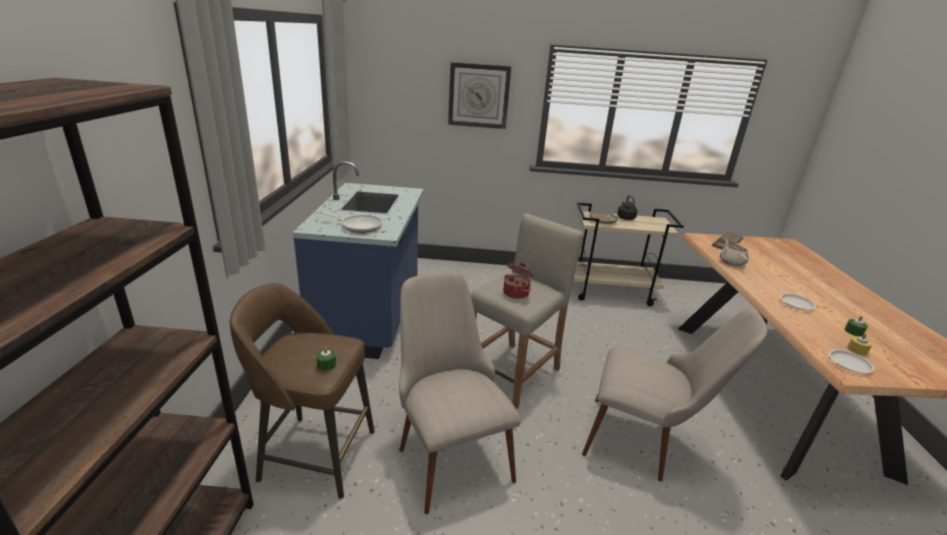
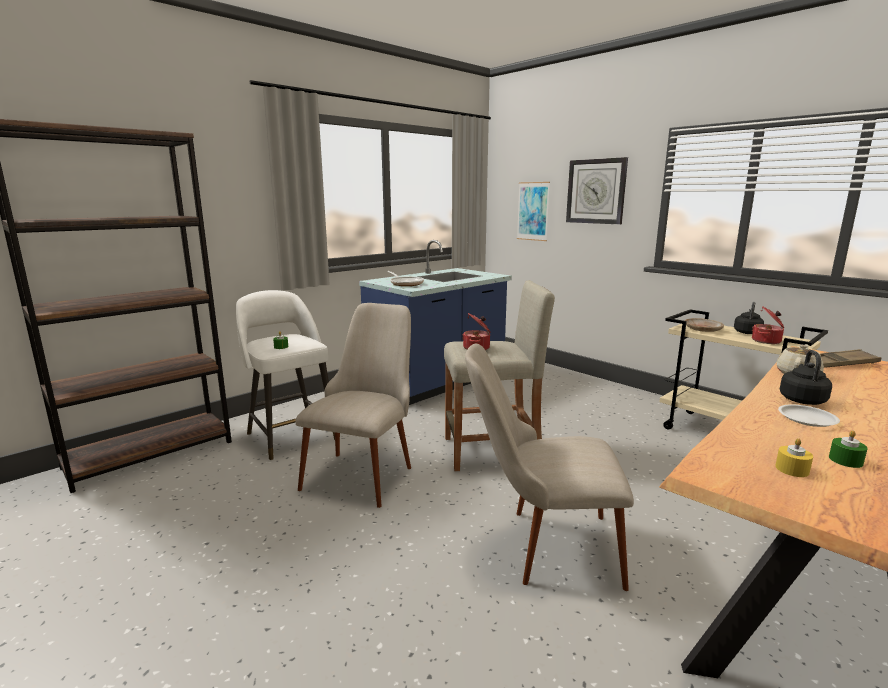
camera: 45 degrees right, 10 degrees down
(315, 454) = (291, 435): brown stool -> white stool
(405, 111) = (533, 211): none -> picture
(645, 442) = (542, 546): beige chair -> beige chair turned 120 degrees clockwise
(647, 225) = (767, 341): none -> cooking pot
(769, 286) = (801, 399): none -> black kettle
(849, 364) = (734, 470): white plate -> none

